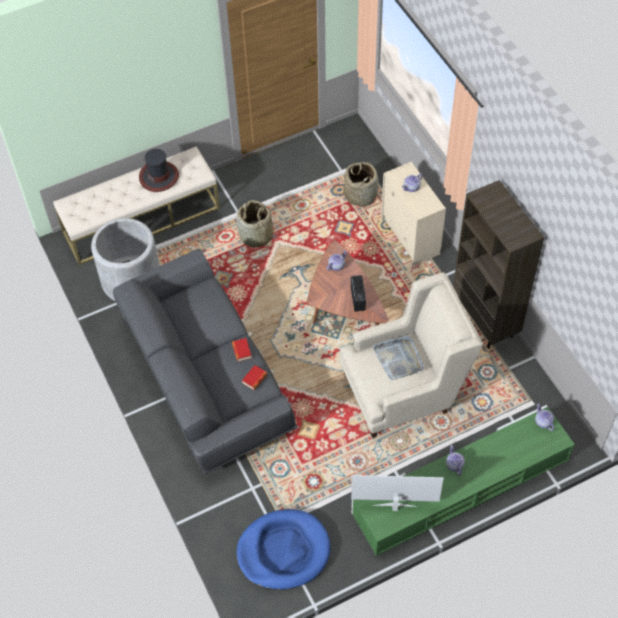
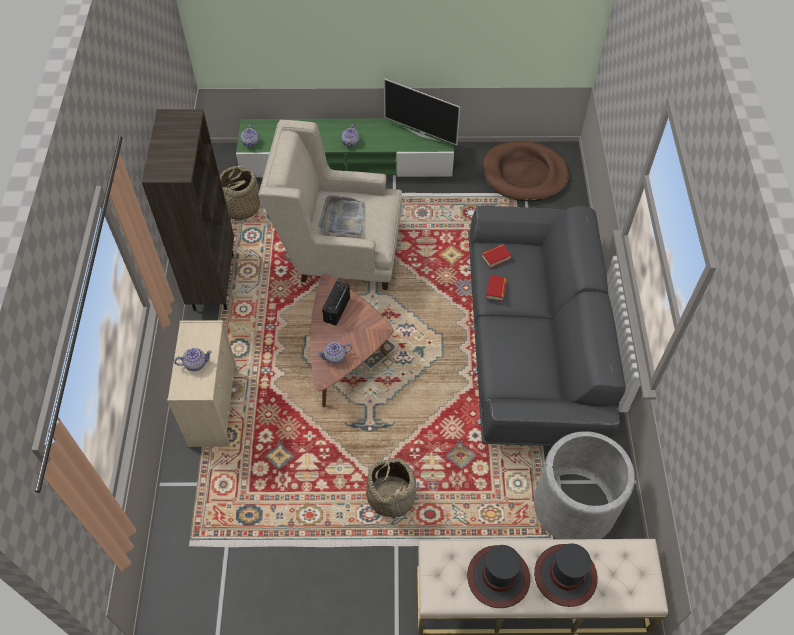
camera: 155 degrees left, 0 degrees up
(119, 192) = (565, 575): none -> hat
(283, 551) = (524, 174): blue dog bed -> brown dog bed
(360, 195) = (228, 494): basket -> basket (241, 207)

